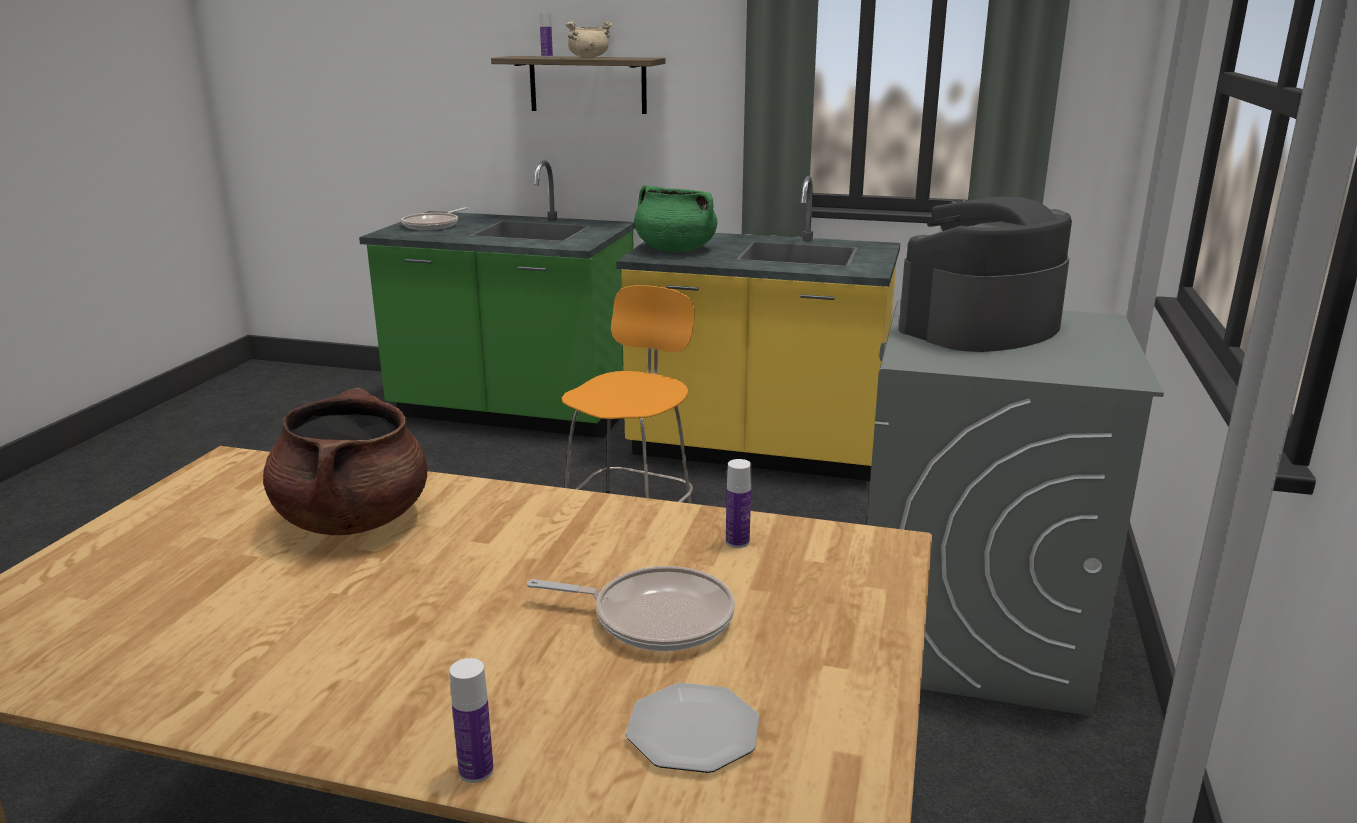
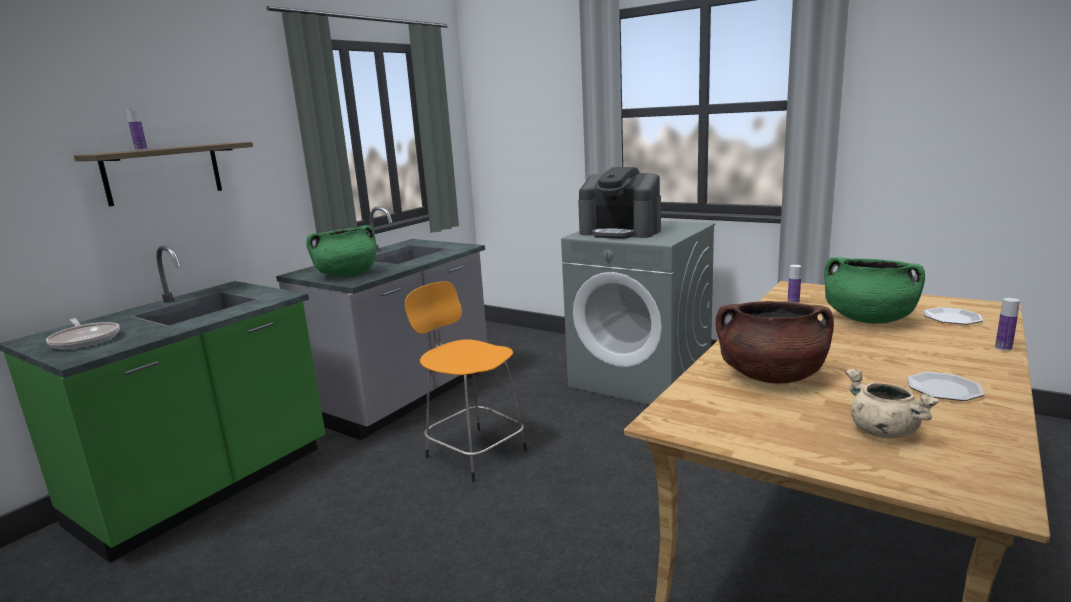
camera: 70 degrees left, 5 degrees down
(264, 659) = (944, 389): none -> plate
(588, 57) = (177, 146): beige cooking pot -> beige cooking pot (882, 431)
(655, 617) = (868, 319): frying pan -> green cooking pot
(757, 450) = (404, 396): yellow counter -> grey counter
(979, 328) = (621, 232): coffee machine -> coffee machine turned 45 degrees counterclockwise

